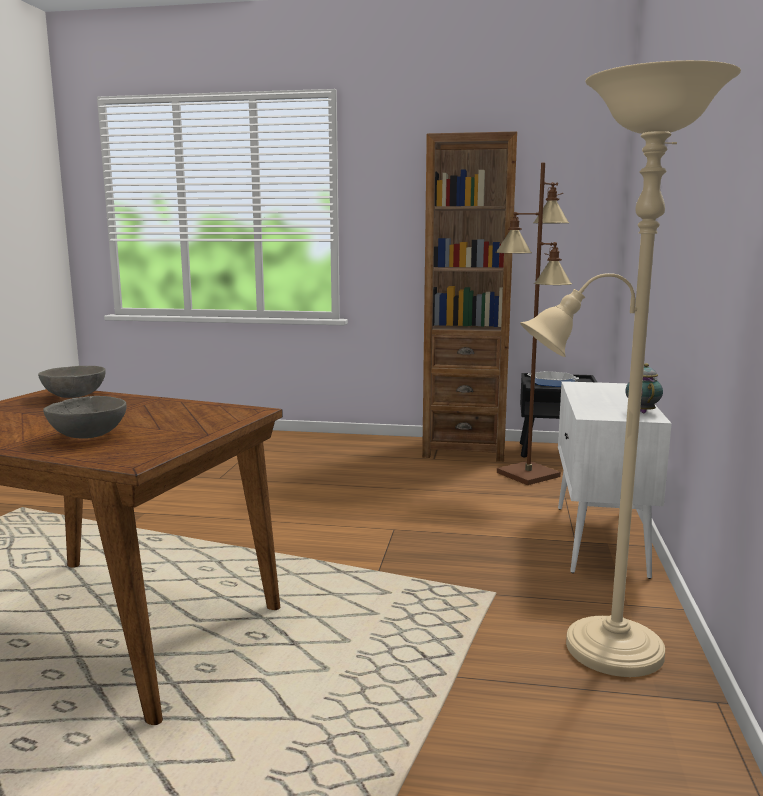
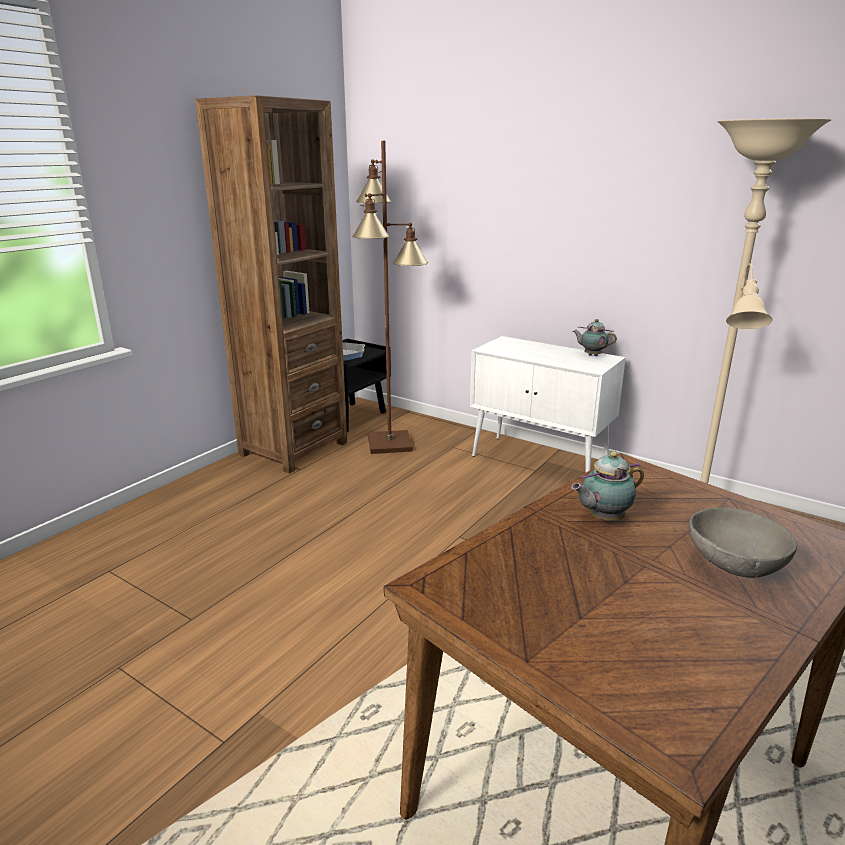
camera: 65 degrees left, 10 degrees up
(75, 396) = (483, 568): grey bowl -> none
(150, 410) = (603, 519): none -> teapot

